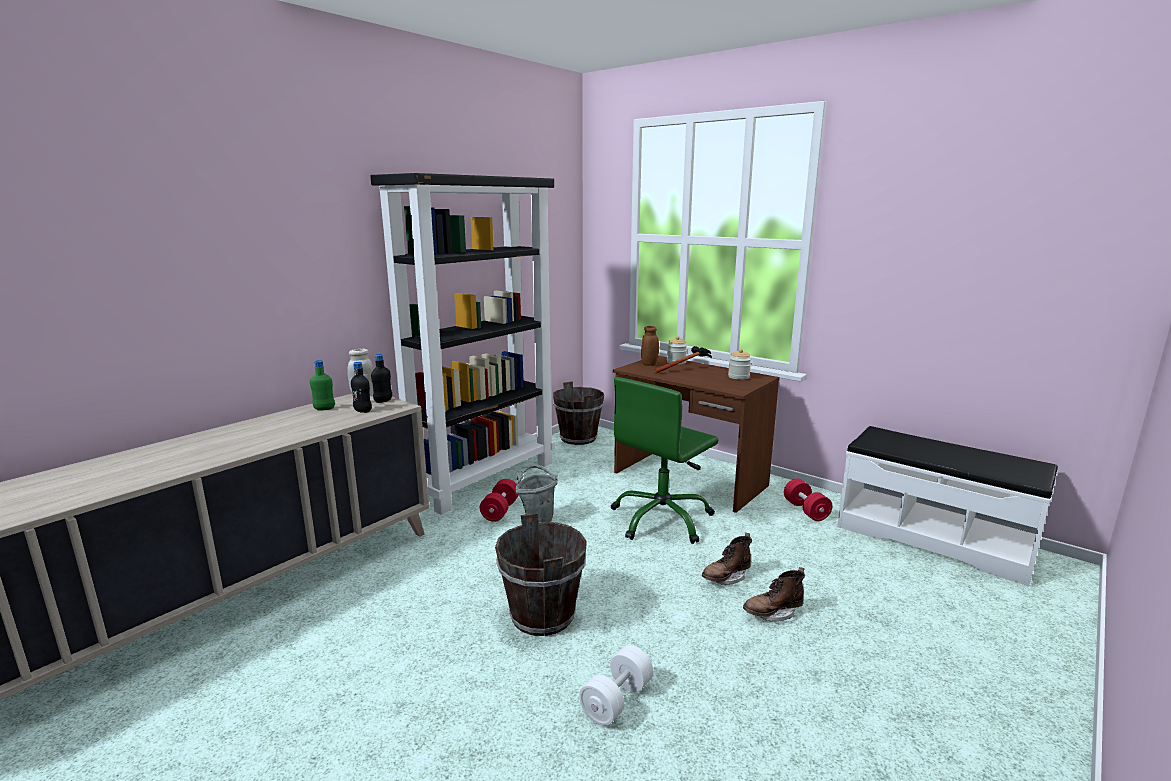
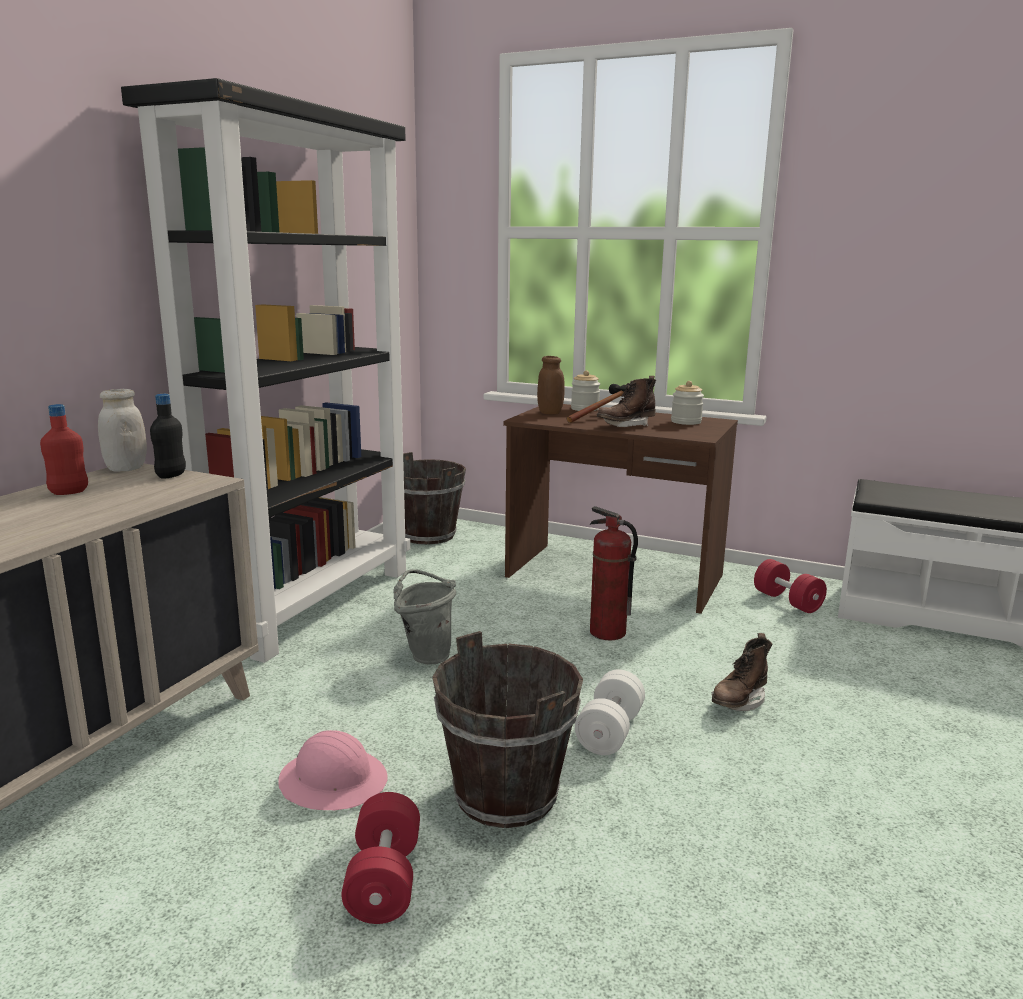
camera: 15 degrees left, 0 degrees up
(324, 409) = (69, 492): green bottle -> red bottle
(363, 411) = (145, 491): black bottle -> none
(448, 592) = (333, 781): none -> pink hard hat
(500, 511) = (359, 647): red dumbbell -> red dumbbell (384, 880)
(616, 700) = (688, 906): white dumbbell -> white dumbbell (609, 732)
(662, 519) = (607, 633): green office chair -> fire extinguisher
(772, 613) = (827, 741): brown boot -> brown boot (626, 425)

